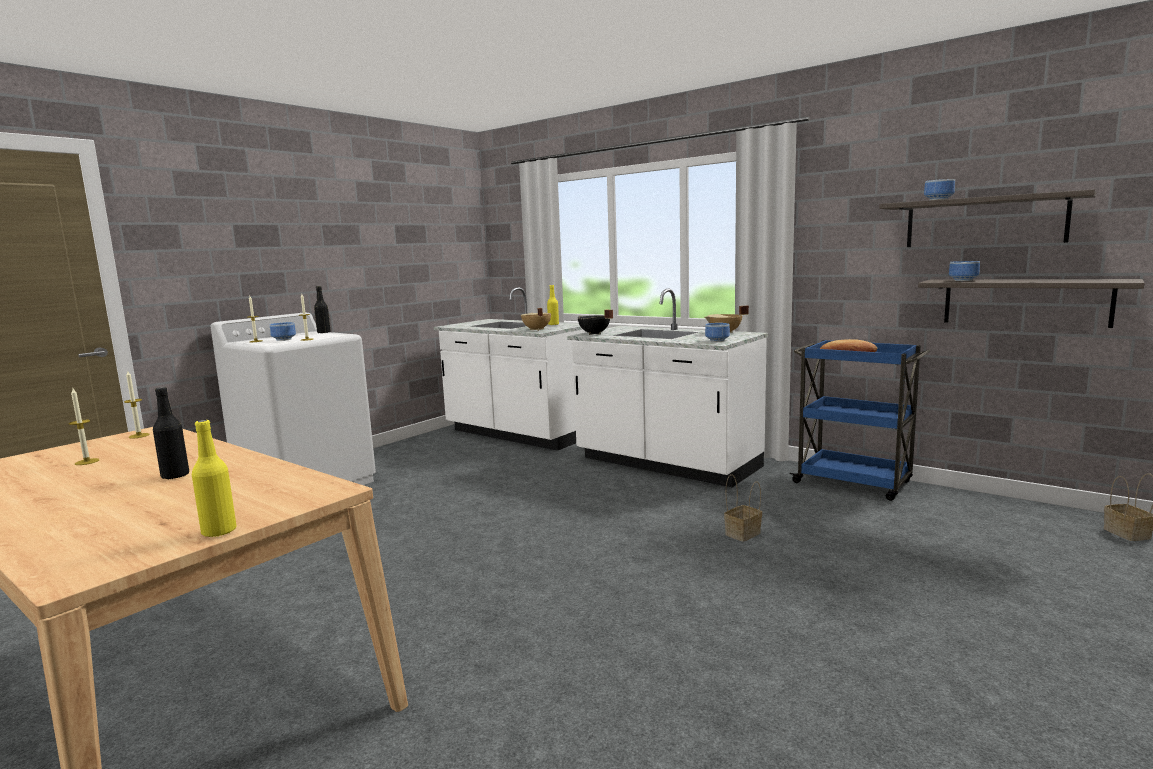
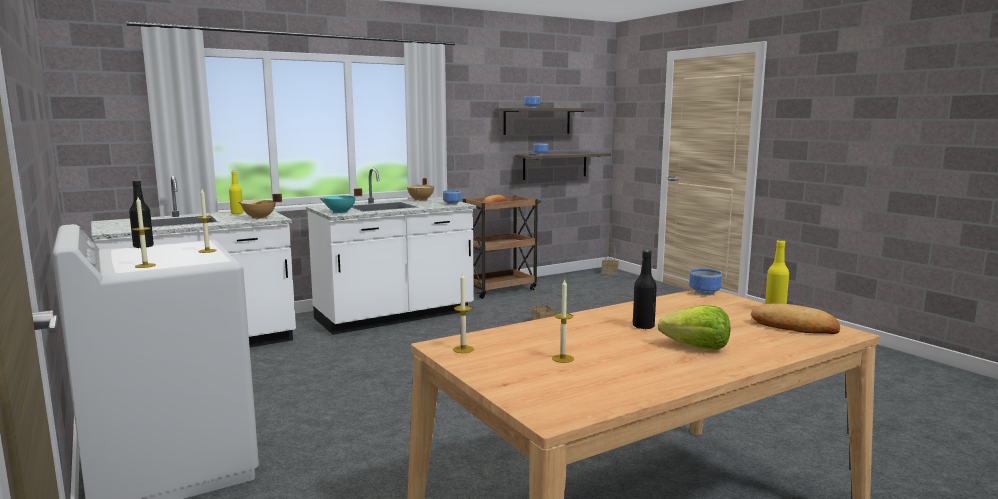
camera: 70 degrees left, 0 degrees up
(77, 501) = (697, 347): none -> lettuce
(128, 545) = (794, 326): none -> bread
(285, 339) = (172, 257): bowl -> bowl (703, 292)
(594, 334) = (340, 212): black cooking pot -> turquoise cooking pot
(854, 483) = (500, 289): blue cart -> brown cart

